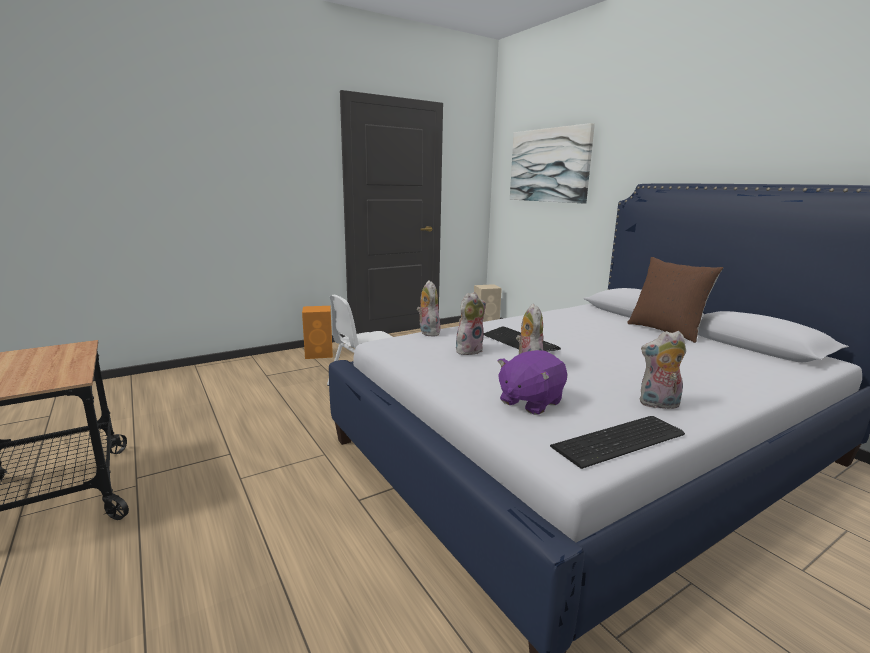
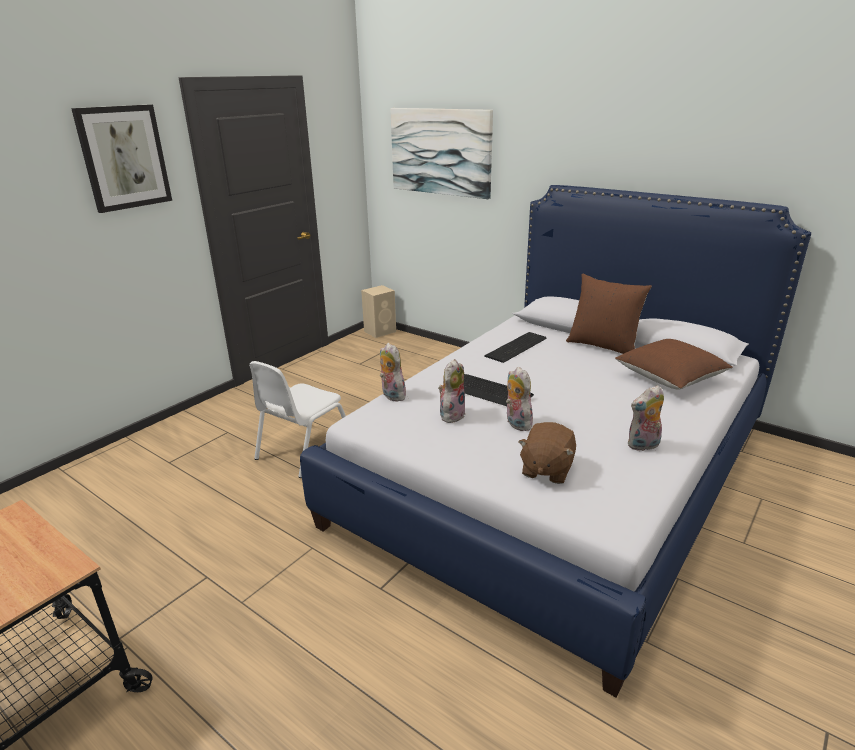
camera: 20 degrees left, 10 degrees up
(287, 141) = (124, 157): none -> picture
(320, 354) = (214, 416): orange speaker -> none
(529, 402) = (546, 469): purple plush toy -> brown plush toy
(622, 441) = (638, 495): keyboard -> keyboard (518, 347)
(729, 362) = (669, 378): none -> brown pillow

